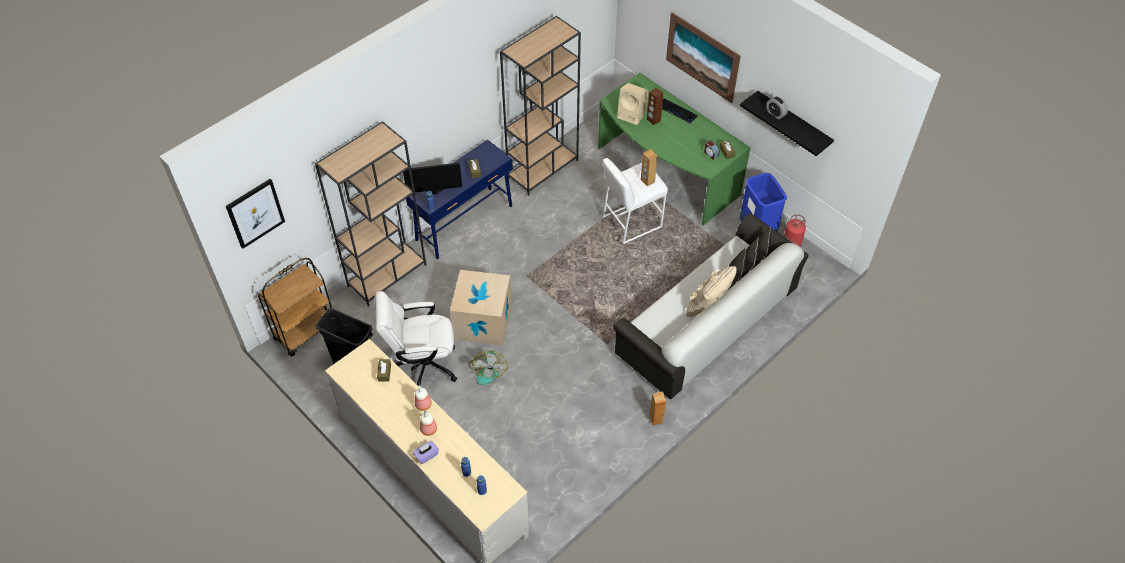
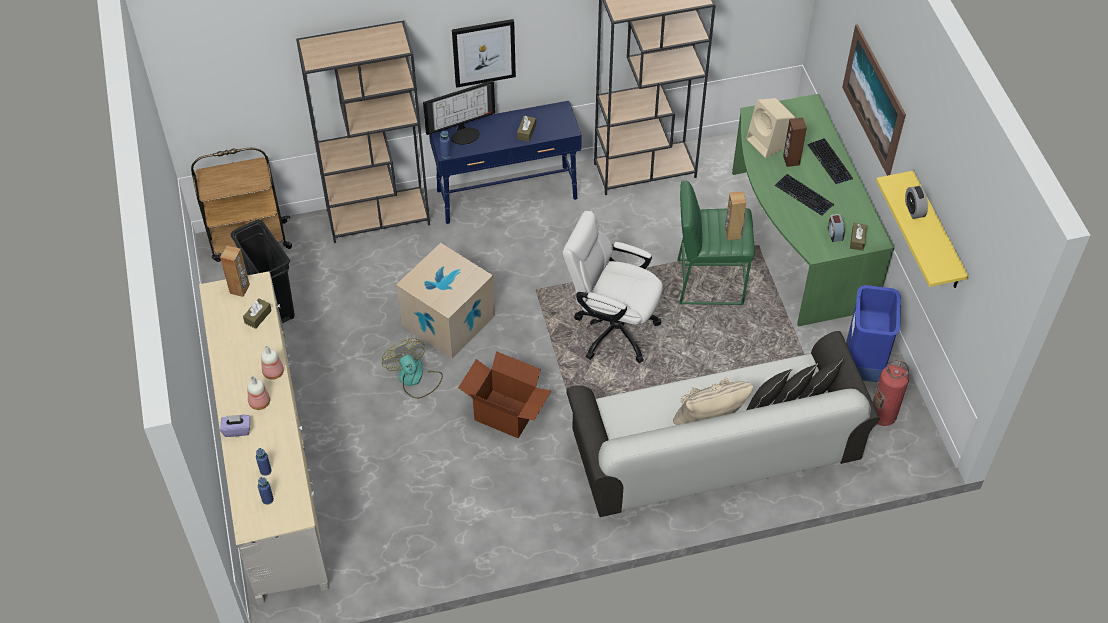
camera: 30 degrees right, 0 degrees up
(255, 213) = (204, 69): picture -> picture (484, 52)
(423, 367) = (345, 340): white office chair -> white office chair (611, 330)
(434, 189) = (464, 133): monitor -> monitor turned 135 degrees clockwise
(488, 370) = (415, 379): fan -> fan turned 120 degrees clockwise
(563, 363) = (506, 413): none -> cardboard box
(631, 222) = (708, 282): white stool -> green stool
(656, 419) = (569, 532): brown speaker -> brown speaker (240, 289)
(676, 138) = (804, 195): none -> keyboard
(793, 123) = (936, 233): black shelf -> yellow shelf

